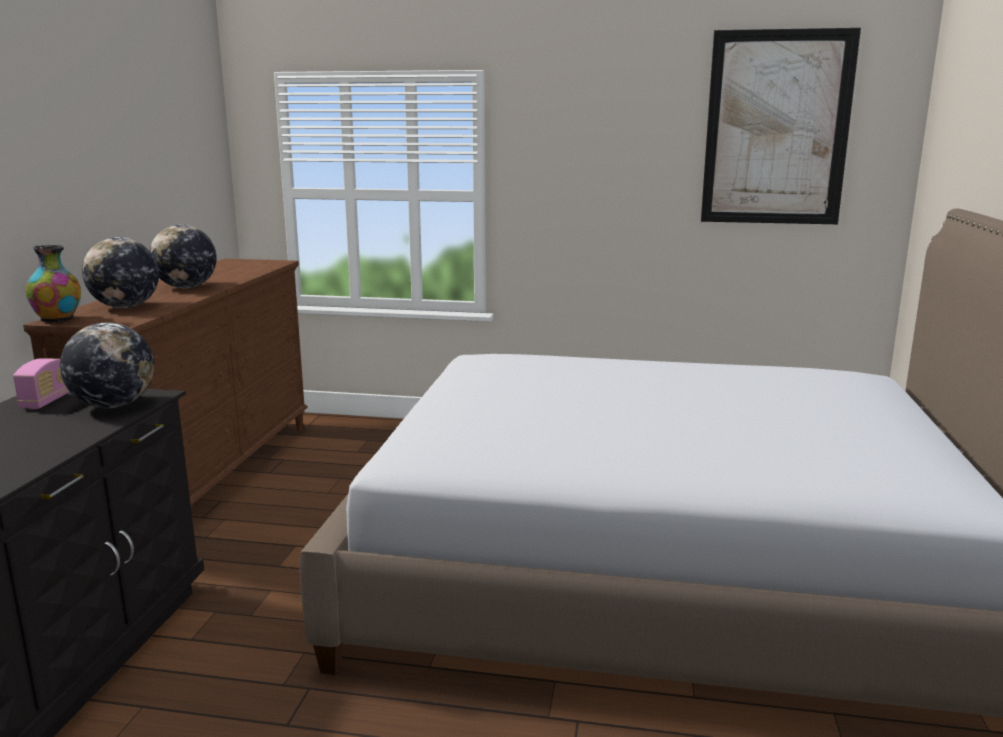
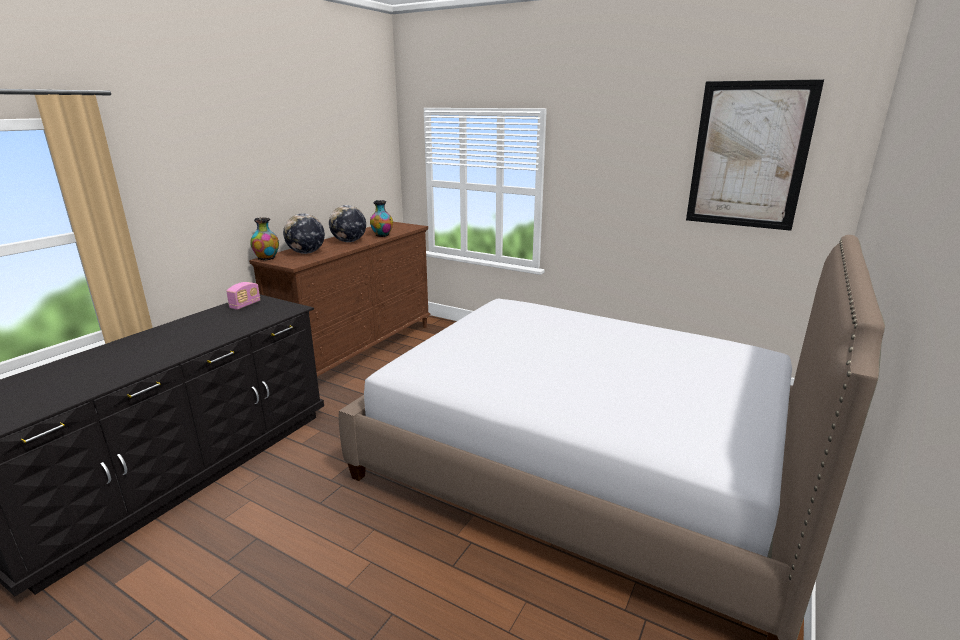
camera: 20 degrees right, 5 degrees up
(113, 405) = (272, 312): globe -> none
(236, 276) = (382, 235): none -> vase

